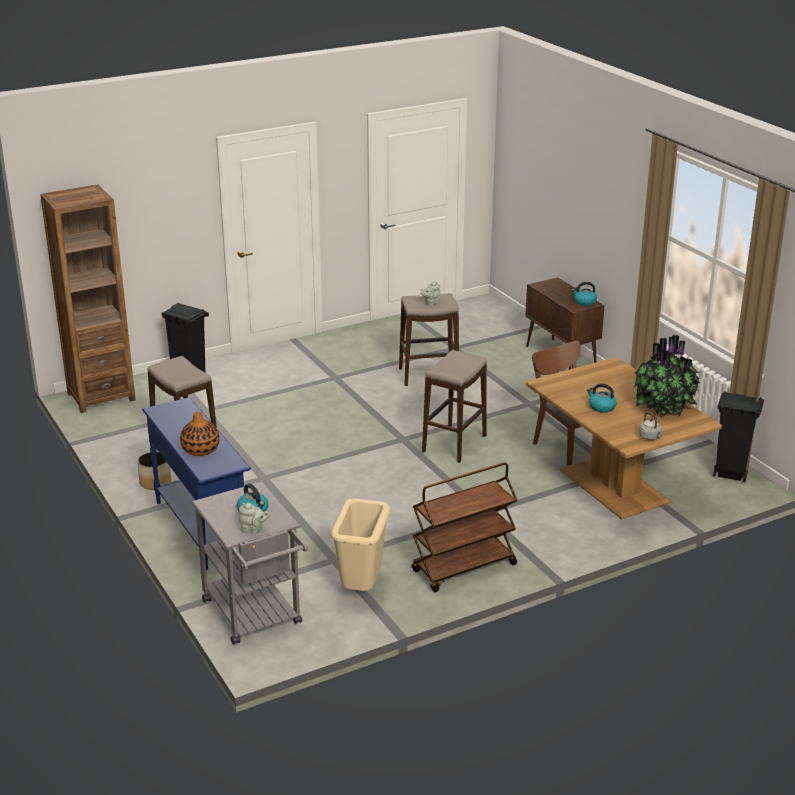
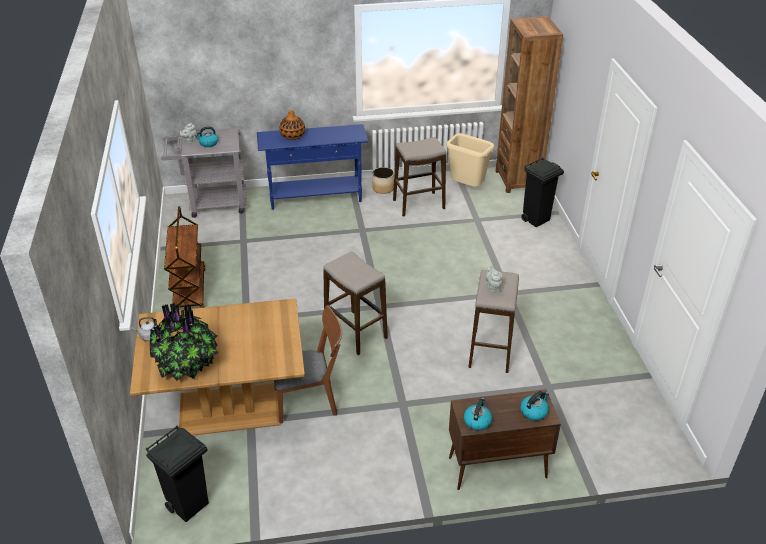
camera: 110 degrees right, 10 degrees up
(361, 588) = (205, 245): beige trash can -> beige trash can (467, 188)
(601, 407) = (218, 326): kettle -> kettle (534, 411)

